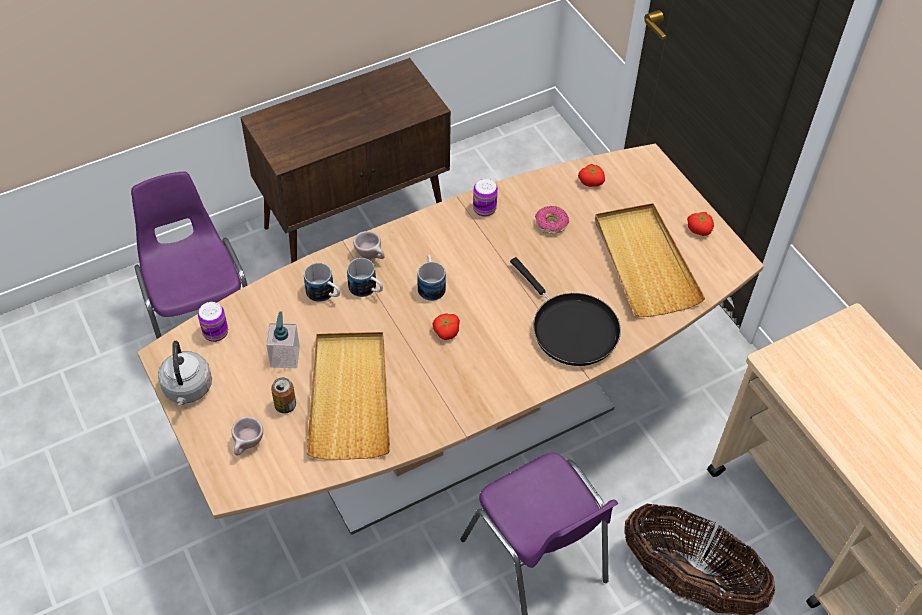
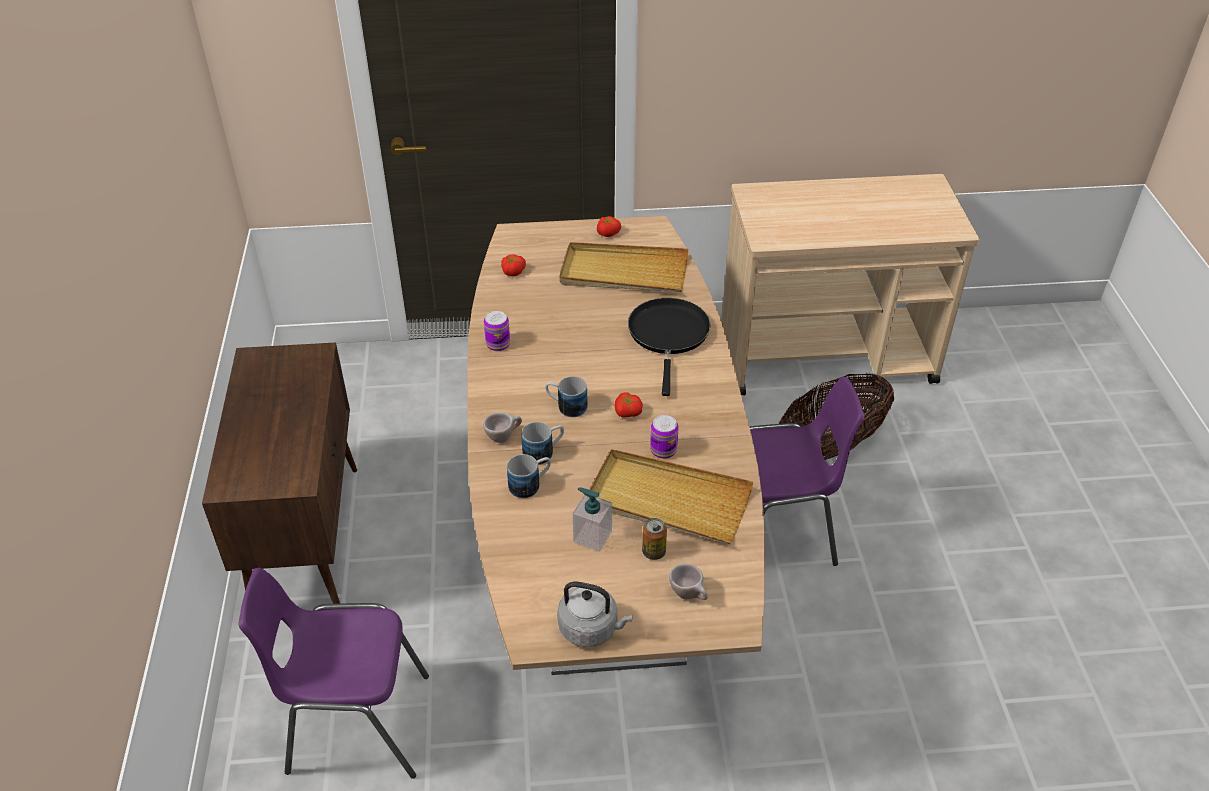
camera: 65 degrees left, 10 degrees down
(215, 332) = (527, 586): can -> can (663, 450)
(551, 223) = (545, 310): donut -> none
(570, 328) = (668, 336): black frying pan -> black frying pan turned 75 degrees counterclockwise

